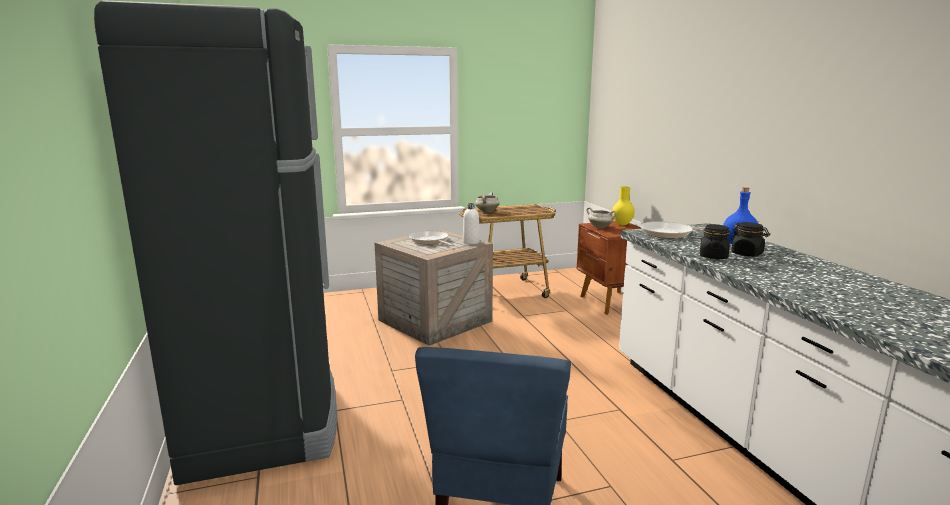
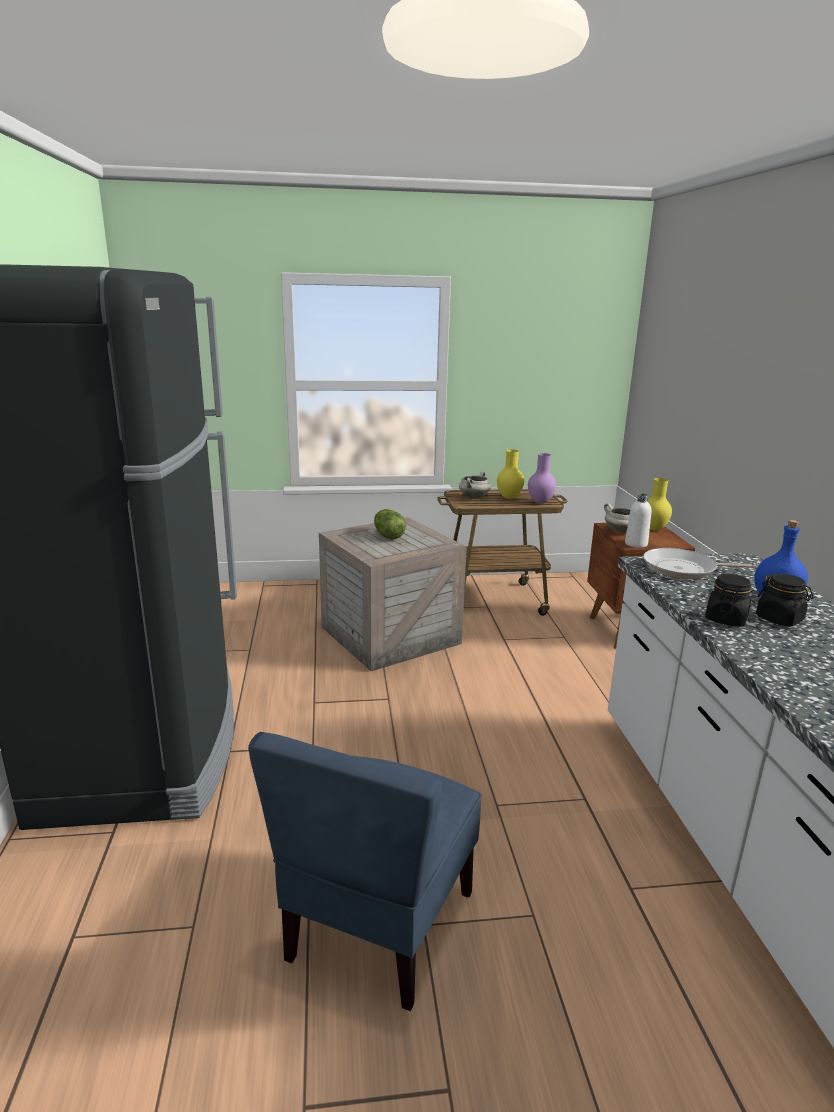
camera: 10 degrees right, 5 degrees up
(430, 241) = (388, 536): frying pan -> lettuce
(471, 242) = (438, 542): white bottle -> white bottle (636, 544)
(513, 210) = (509, 498): none -> yellow vase
(537, 211) = (540, 502): none -> purple vase

